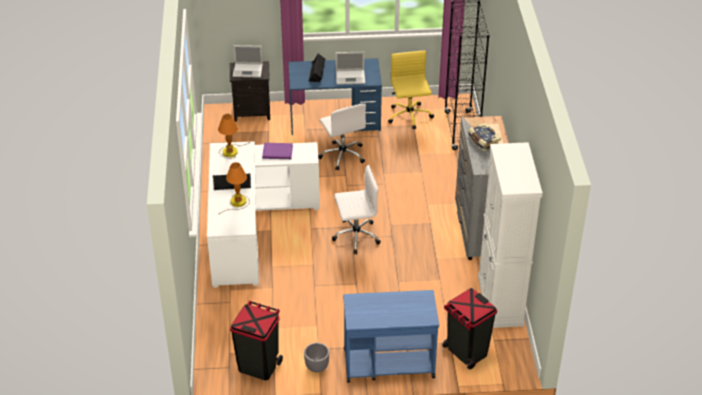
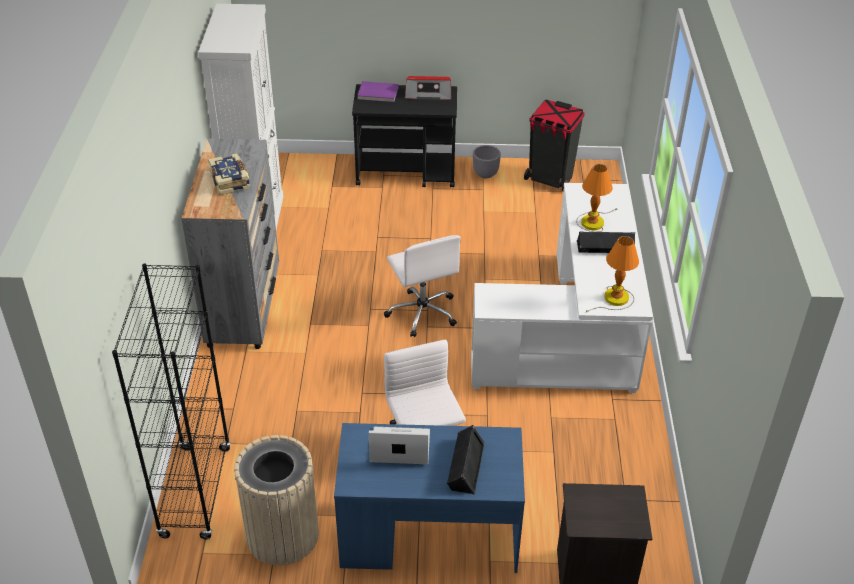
camera: 175 degrees left, 0 degrees up
(248, 70) = (608, 510): laptop -> none
(277, 152) = (539, 304): purple book -> purple book (378, 93)
(355, 236) = (422, 312): white office chair -> white office chair turned 105 degrees counterclockwise
(371, 317) = (428, 94): none -> radio
(388, 363) = (406, 172): blue cart -> black cart
(409, 117) = (282, 535): yellow office chair -> beige trash can
(466, 352) = (317, 176): black trash can -> none

